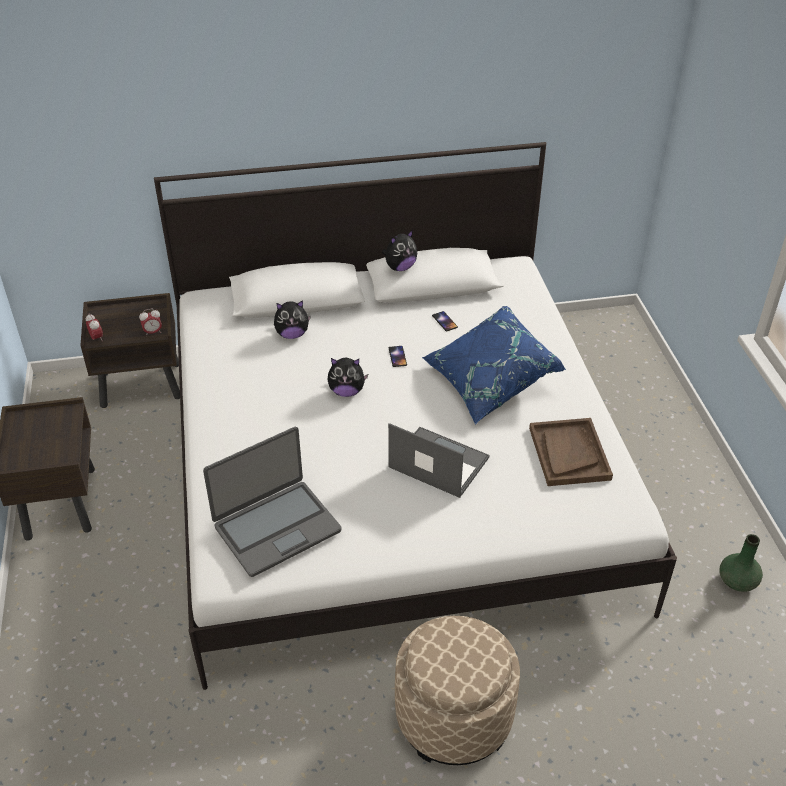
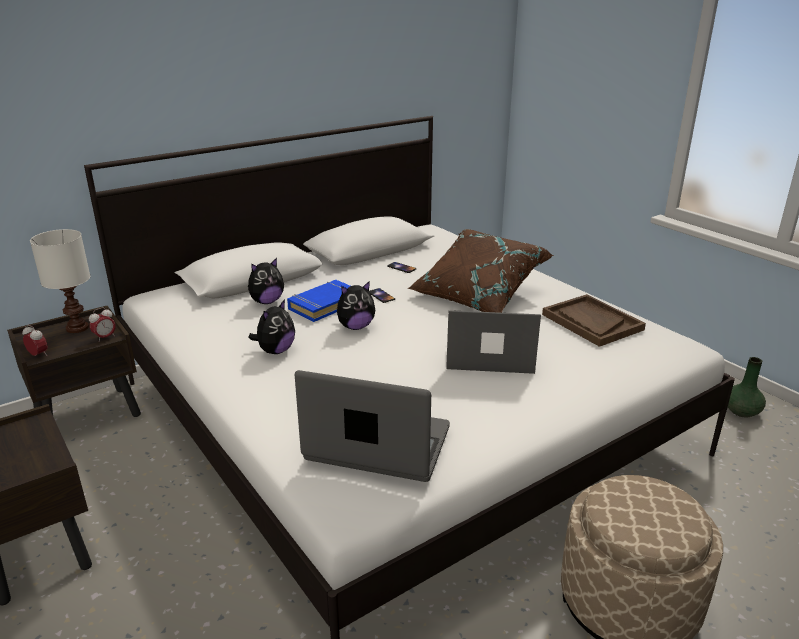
camera: 25 degrees left, 15 degrees down
(137, 313) = (78, 327): none -> white table lamp
(276, 528) = (377, 445): laptop -> laptop turned 105 degrees counterclockwise
(339, 354) = (324, 305): none -> blue book
(400, 267) = (343, 233): plush toy -> plush toy (275, 351)
(488, 382) = (477, 294): blue pillow -> brown pillow

